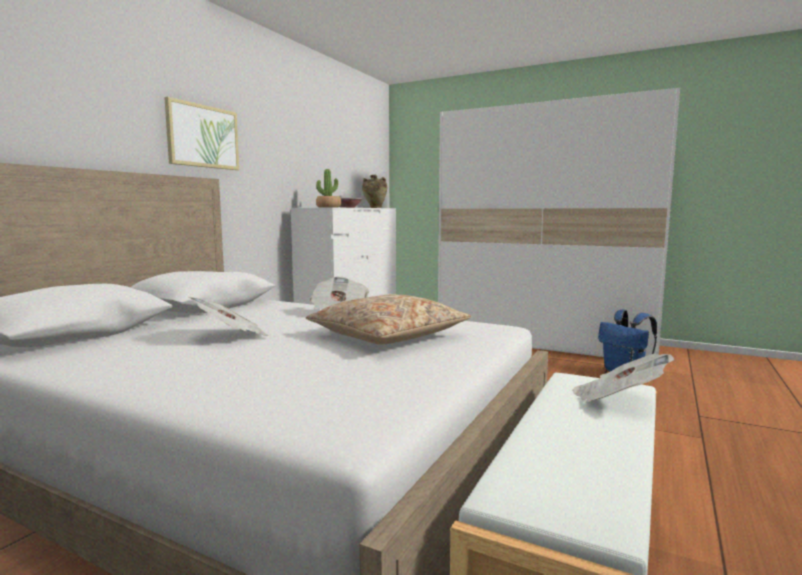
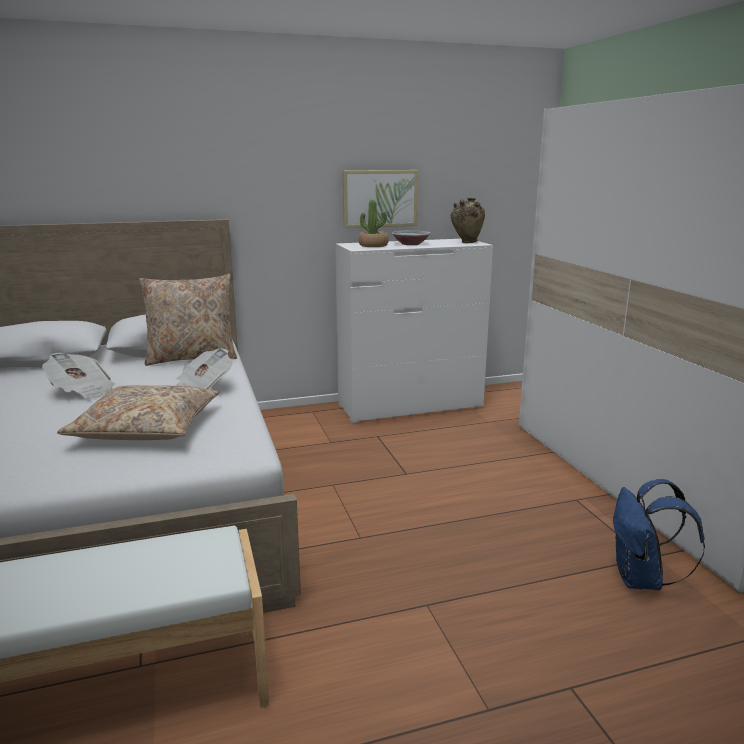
camera: 45 degrees right, 10 degrees up
(203, 136) = (216, 177): picture -> picture (379, 198)
(252, 306) = (192, 357): none -> beige pillow
(617, 400) = (163, 579): newspaper -> none

